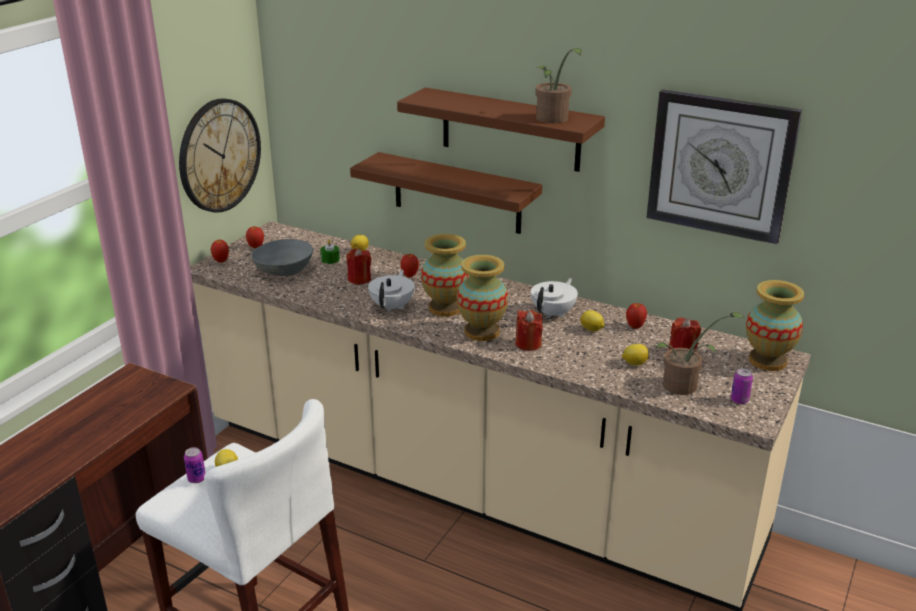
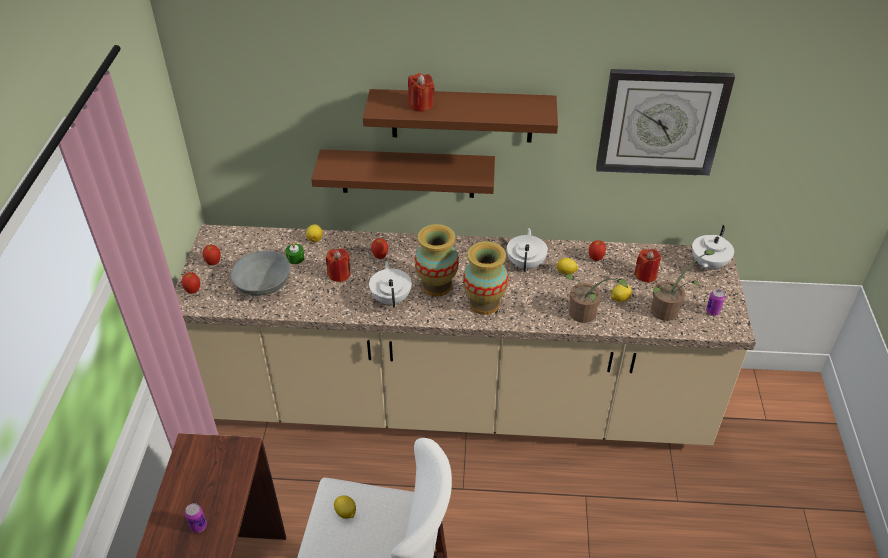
camera: 25 degrees left, 15 degrees up
(197, 479) = (326, 531): can -> can (198, 526)
(219, 155) = (166, 193): wall clock -> none
(528, 344) = (528, 305): red candle -> red candle (421, 105)
(553, 120) = (520, 112): potted plant -> potted plant (585, 315)
(767, 361) = (707, 264): vase -> white teapot

